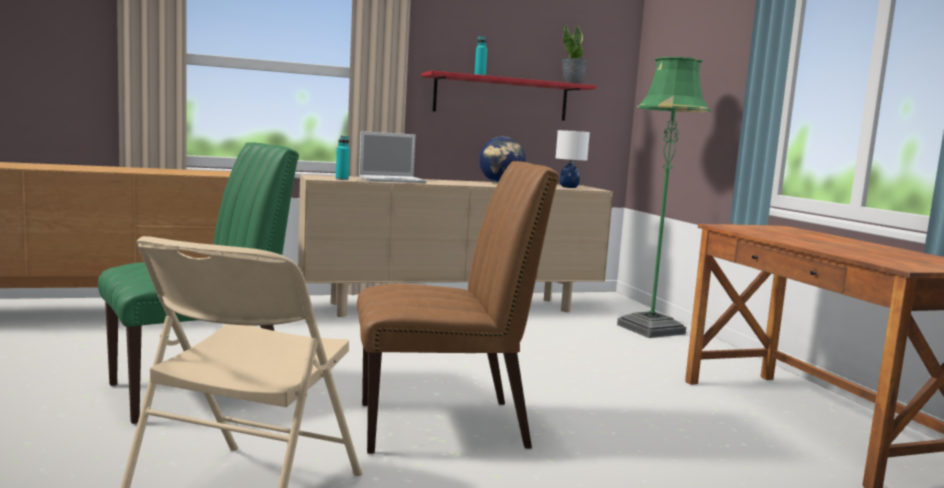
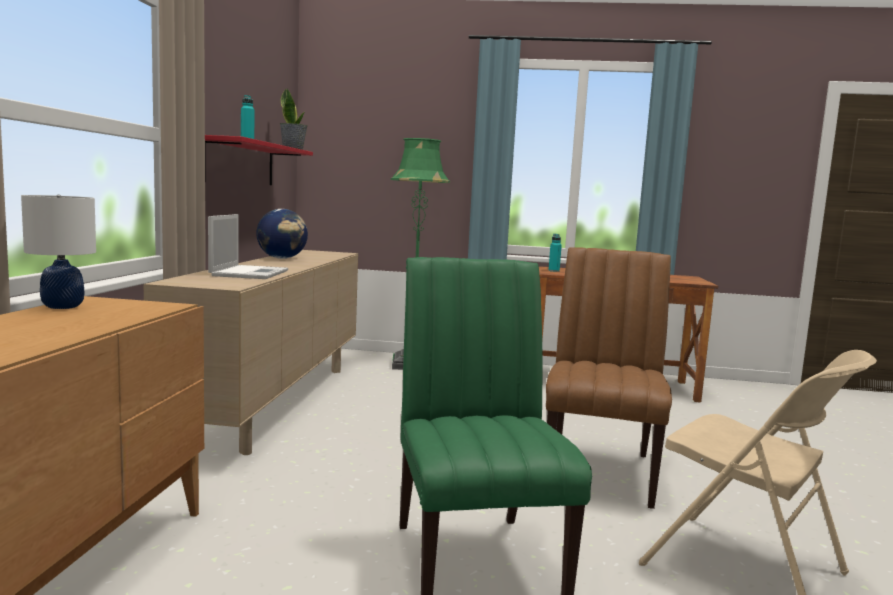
camera: 65 degrees left, 0 degrees up
(342, 179) = (239, 282): turquoise bottle -> turquoise bottle (553, 271)
(569, 187) = (326, 254): white table lamp -> white table lamp (63, 307)

